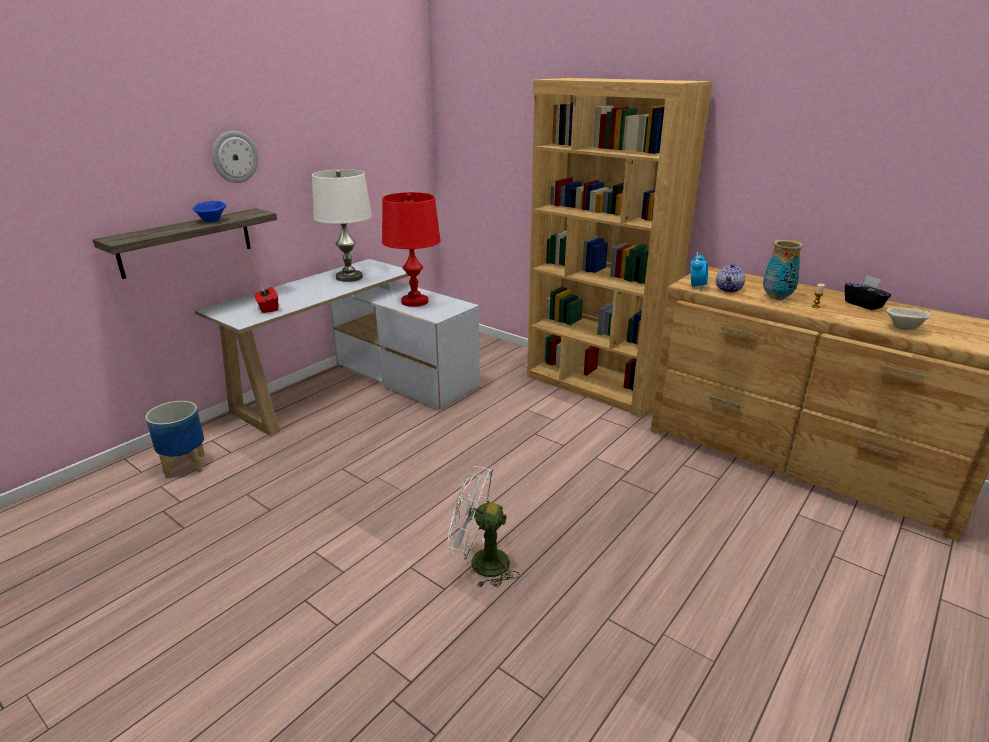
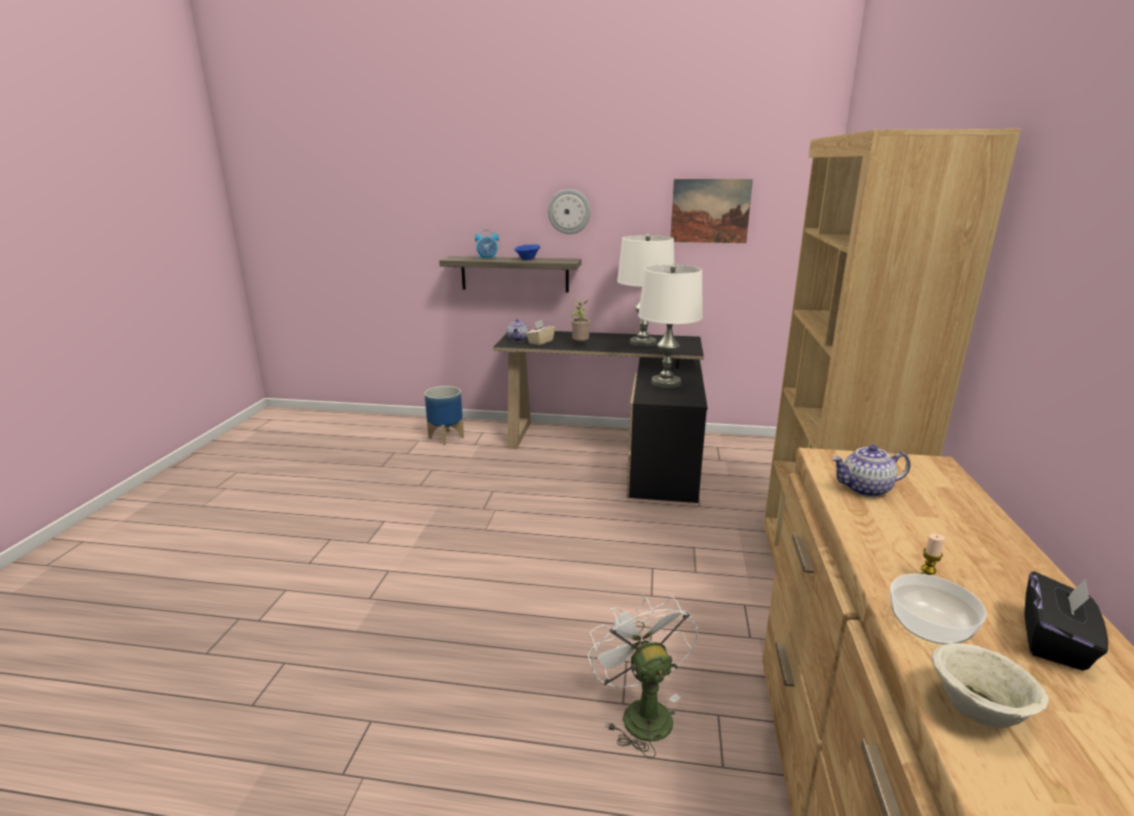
camera: 60 degrees right, 5 degrees down
(240, 314) = (518, 339): none -> teapot
(268, 308) = (540, 342): red tissue box -> beige tissue box
(308, 296) = (580, 344): none -> potted plant
(356, 387) = (615, 450): white desk -> black desk
(357, 139) = (710, 211): none -> picture
(414, 302) = (666, 383): red table lamp -> white table lamp
(480, 563) = (412, 606): white fan -> white fan (640, 712)
(697, 287) = (831, 465): alarm clock -> alarm clock (487, 259)
(777, 297) = (905, 534): vase -> none
(849, 317) = (928, 624): none -> bowl

